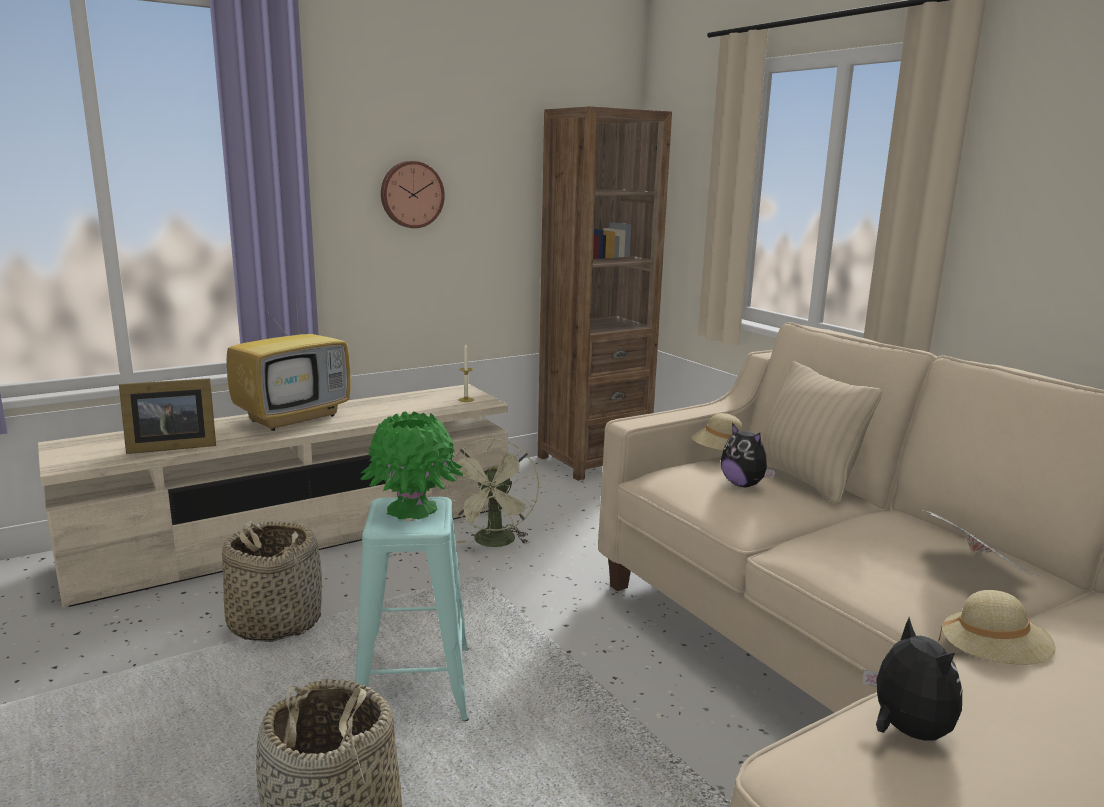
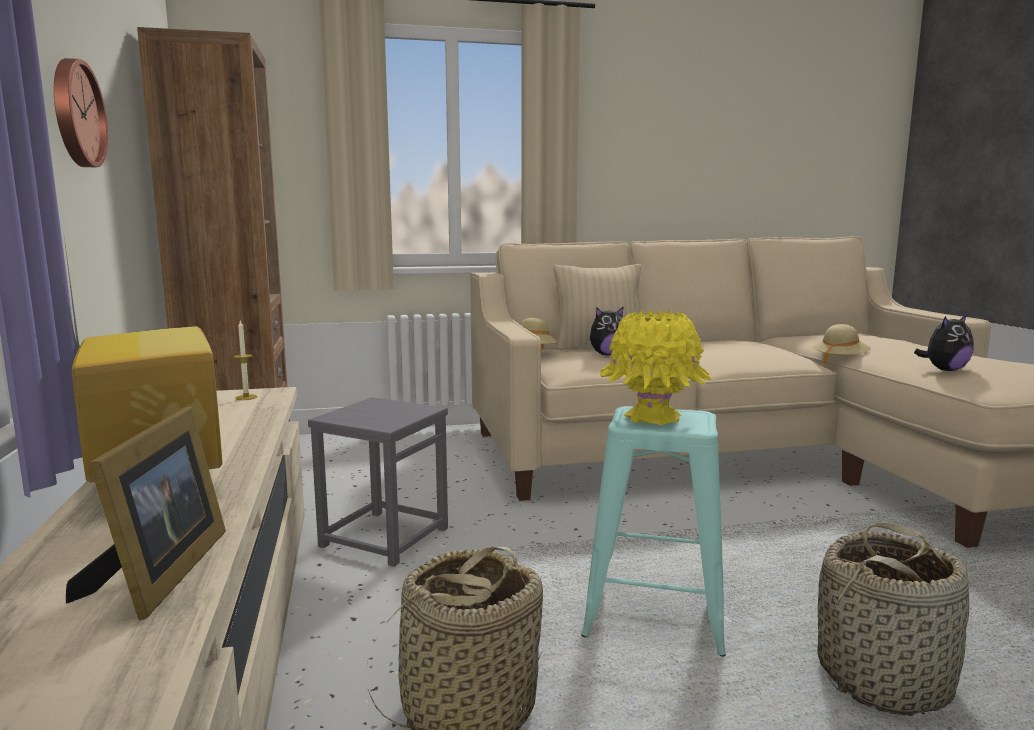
camera: 70 degrees left, 5 degrees down
(413, 509) = (652, 417): green vase -> yellow vase
(494, 543) = (384, 537): green fan -> grey stool
(906, 731) = (944, 370): plush toy -> plush toy turned 150 degrees clockwise
(977, 571) = (753, 343): newspaper -> none

